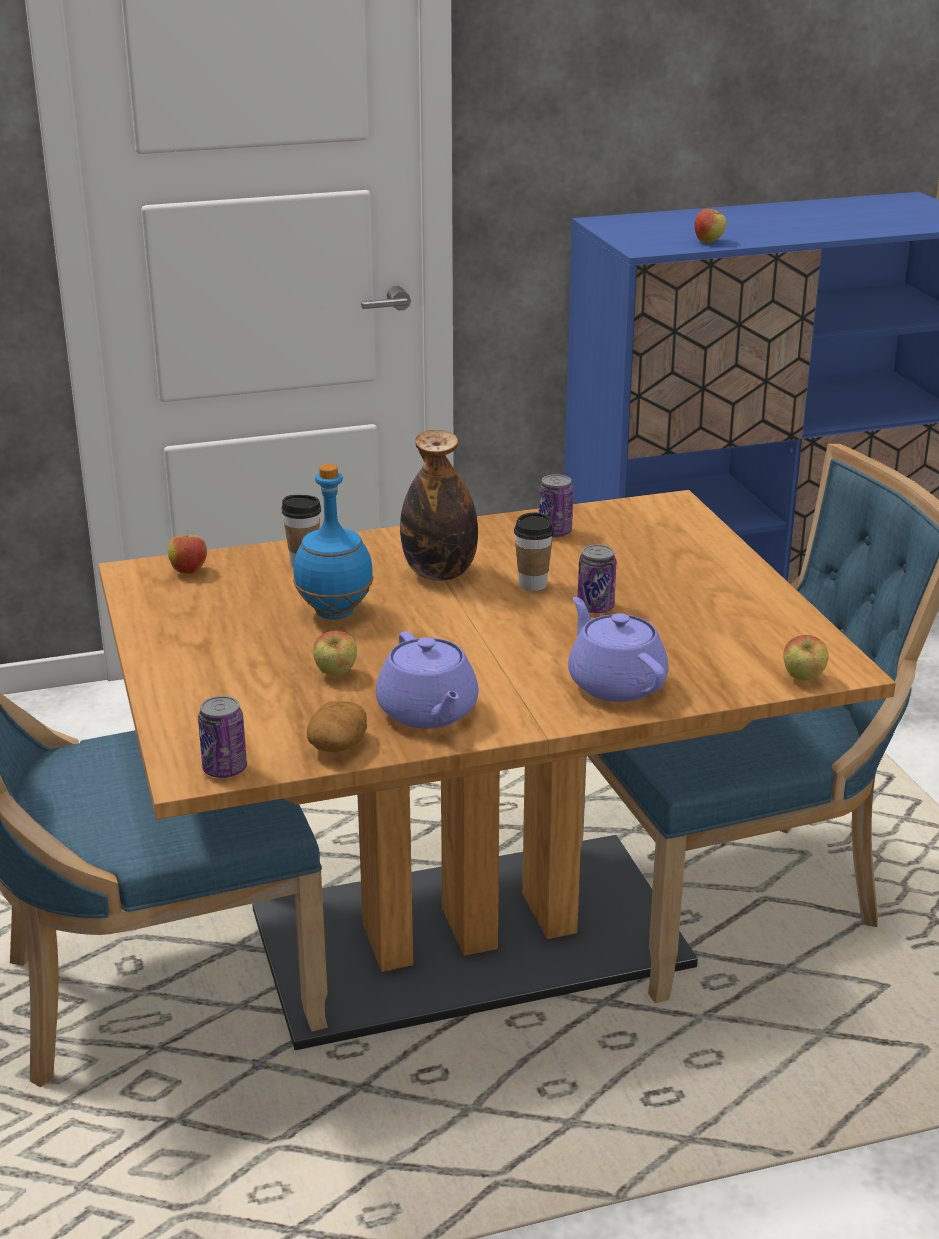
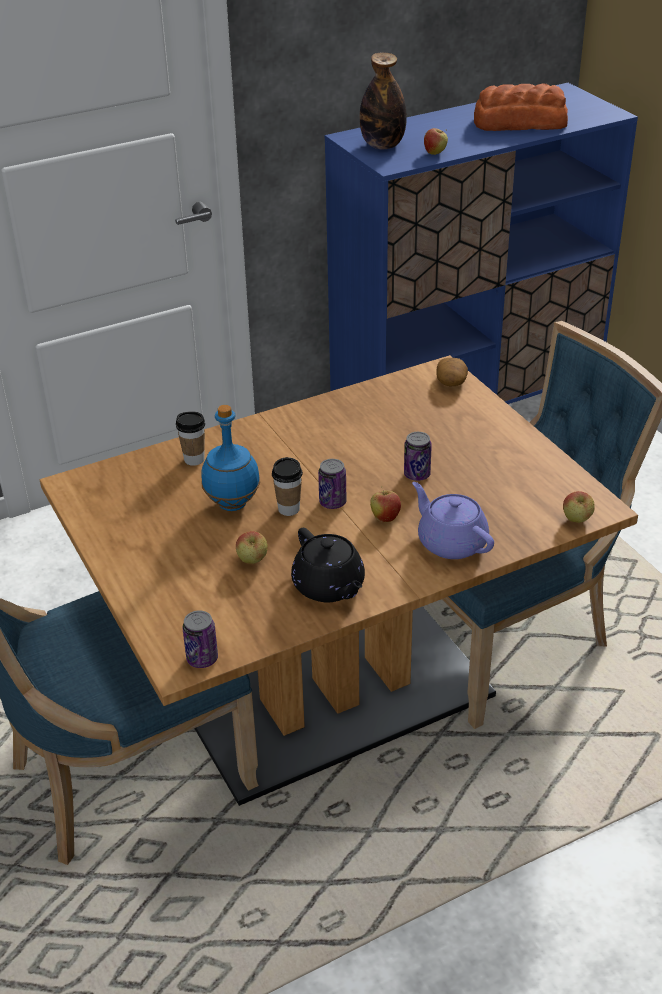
camera: 10 degrees left, 10 degrees up
(189, 571) = (111, 478): apple -> apple (385, 518)
(338, 745) = (275, 625): potato -> potato (451, 382)
(428, 712) = (329, 587): purple teapot -> black teapot
(439, 573) = (296, 457): bottle -> bottle (382, 145)
(532, 584) = (366, 459): cup -> cup (289, 509)
(555, 532) = (367, 408): can -> can (332, 502)
(834, 222) = (518, 122): none -> bread

